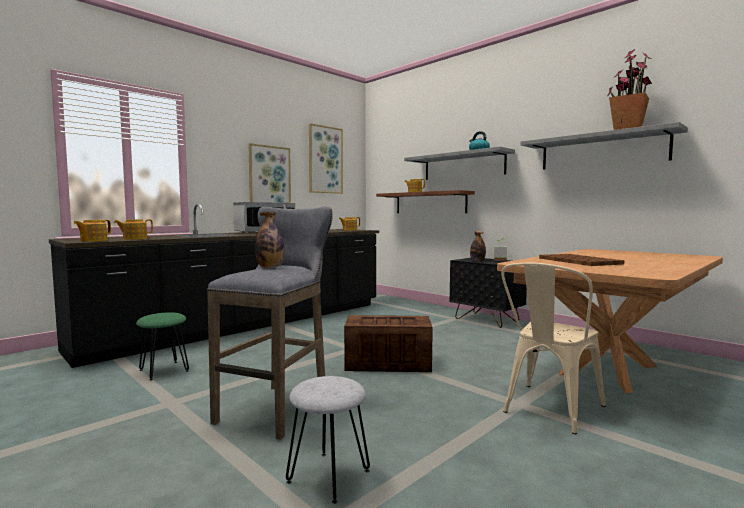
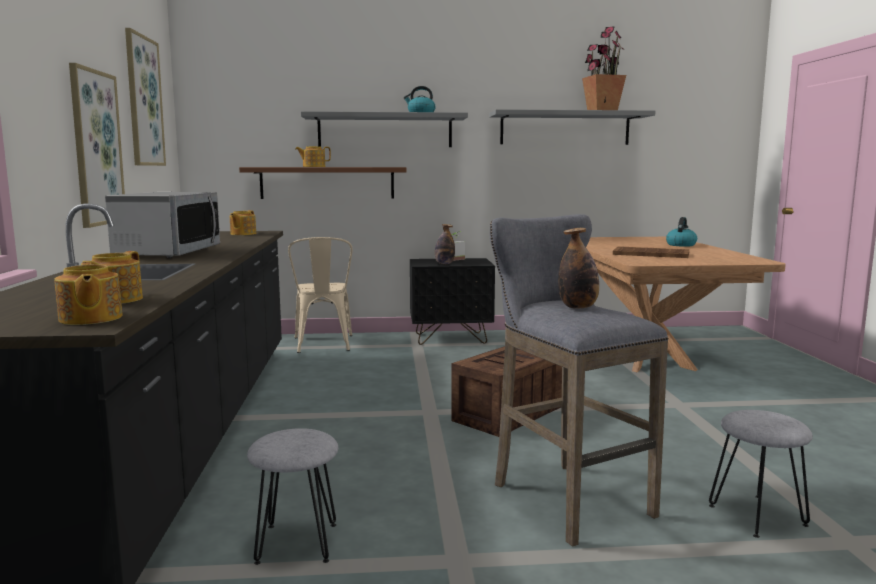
camera: 50 degrees left, 5 degrees up
(164, 370) = (296, 543): green stool -> grey stool
(548, 410) = (702, 401): beige chair -> beige chair (323, 345)
(670, 260) = (681, 245): none -> kettle

